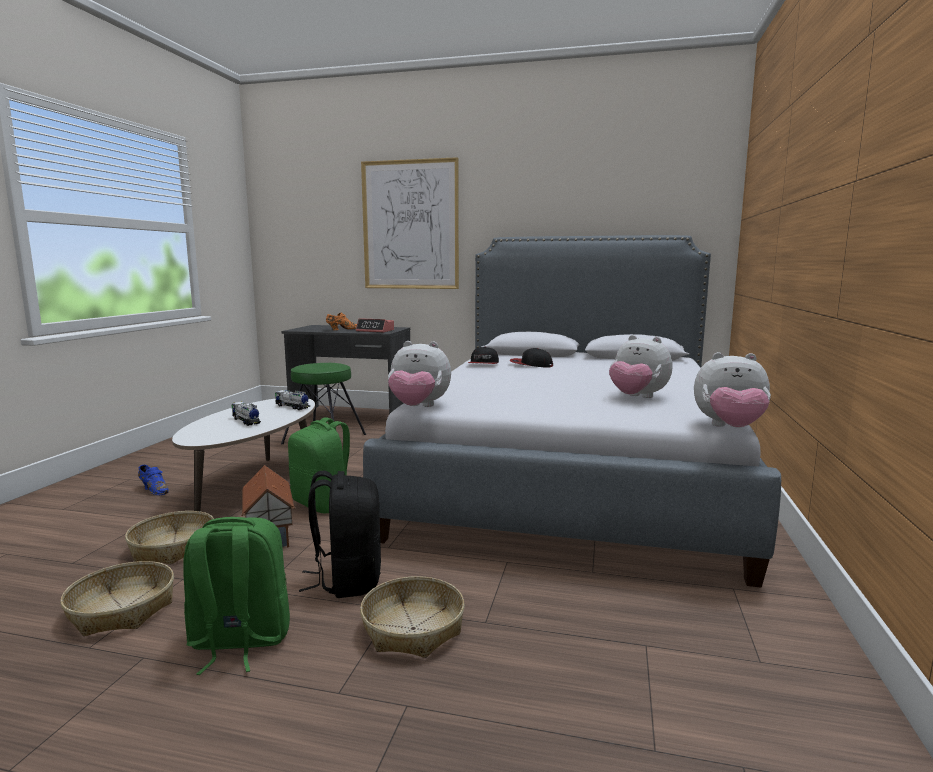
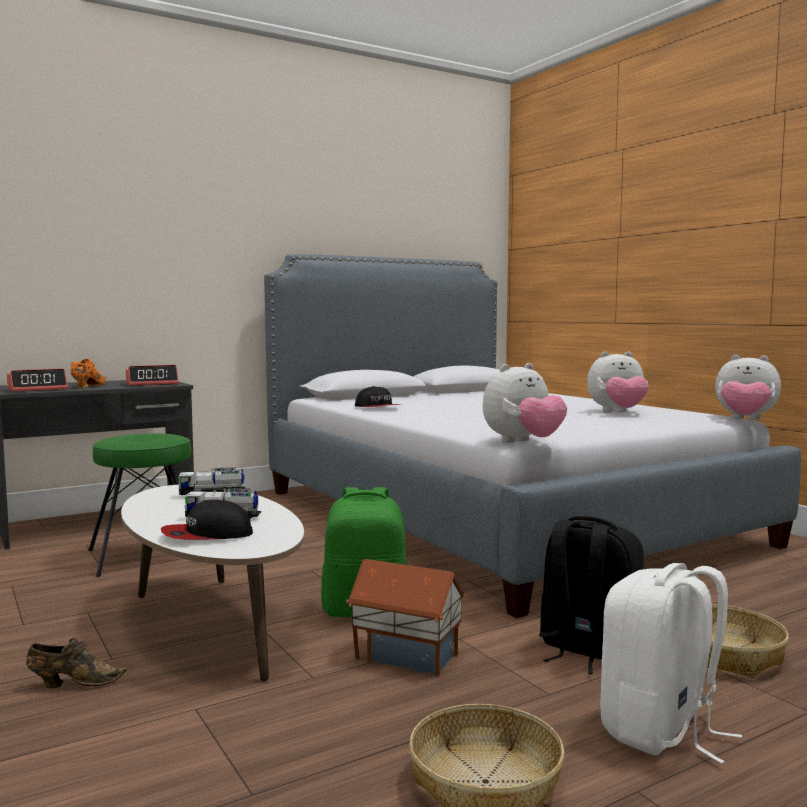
camera: 45 degrees left, 5 degrees down
(154, 490) = (73, 683): blue shoe -> brown shoe
(172, 547) = (335, 714): basket -> none
(239, 641) = (660, 731): green backpack -> white backpack
(312, 329) = (38, 389): none -> alarm clock
(410, 225) = (161, 231): picture -> none
(531, 365) = (421, 403): cap -> cap (207, 535)
(729, 428) = (745, 419): plush toy -> plush toy turned 60 degrees clockwise

